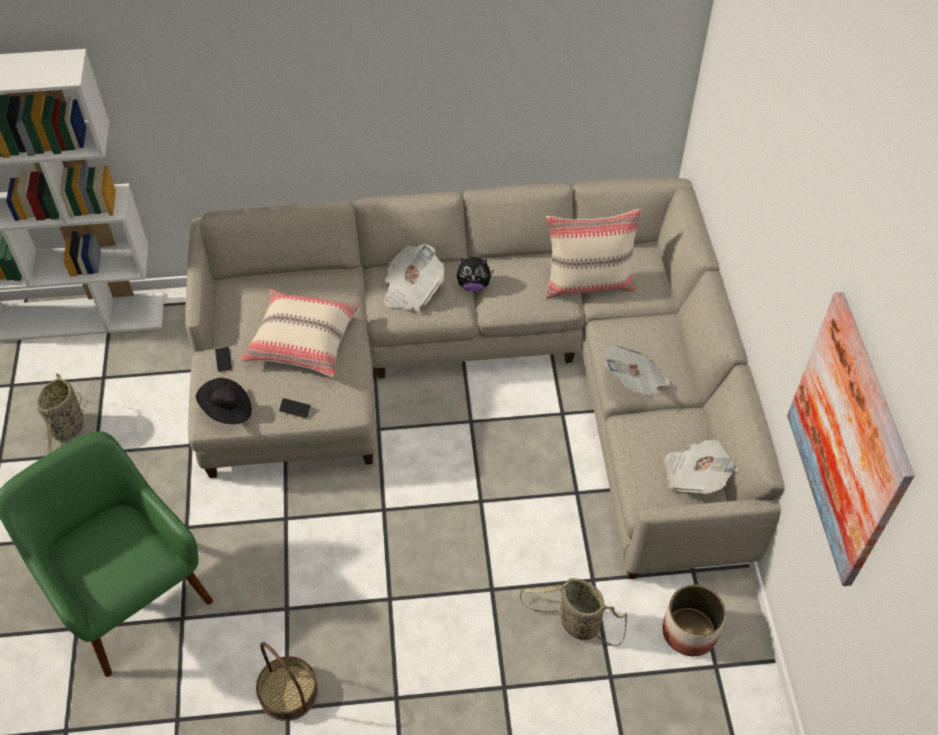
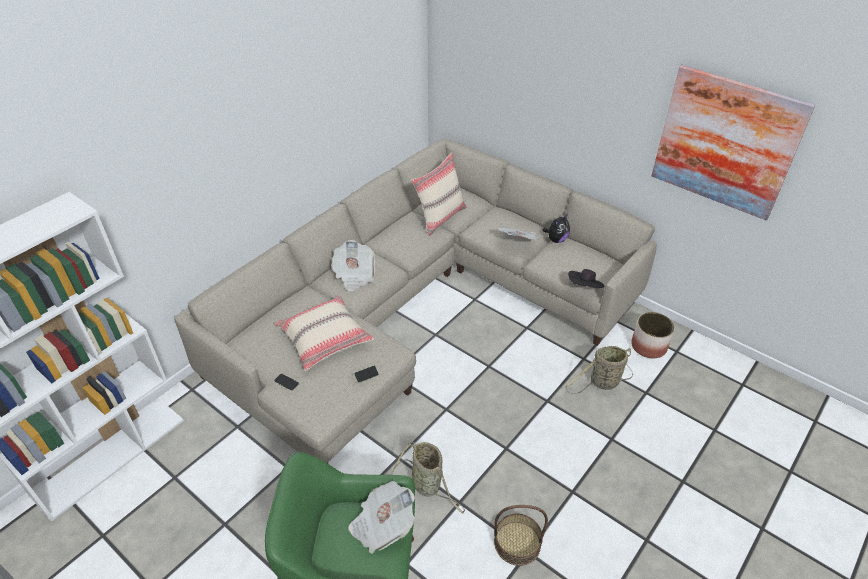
camera: 45 degrees left, 10 degrees down
(68, 430) = (186, 527): basket -> basket (428, 486)
(227, 410) = (324, 406): black hat -> black hat (584, 287)
(473, 285) = (383, 253): plush toy -> plush toy (556, 240)
(696, 475) = (597, 261): newspaper -> newspaper (382, 525)

